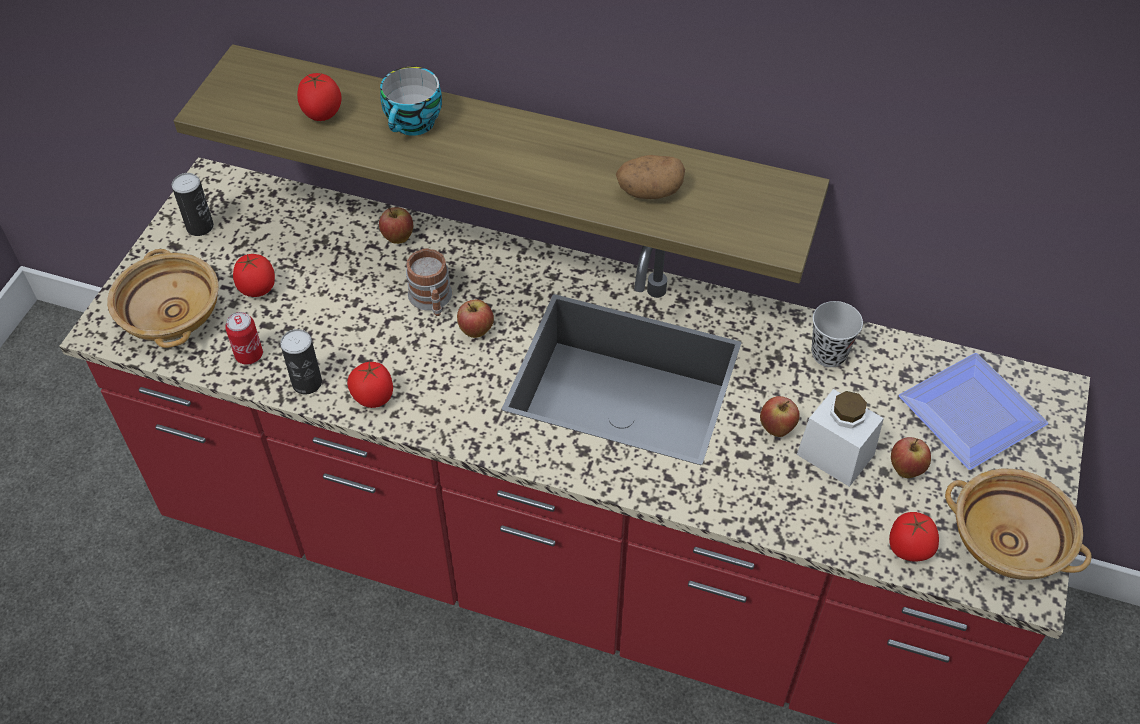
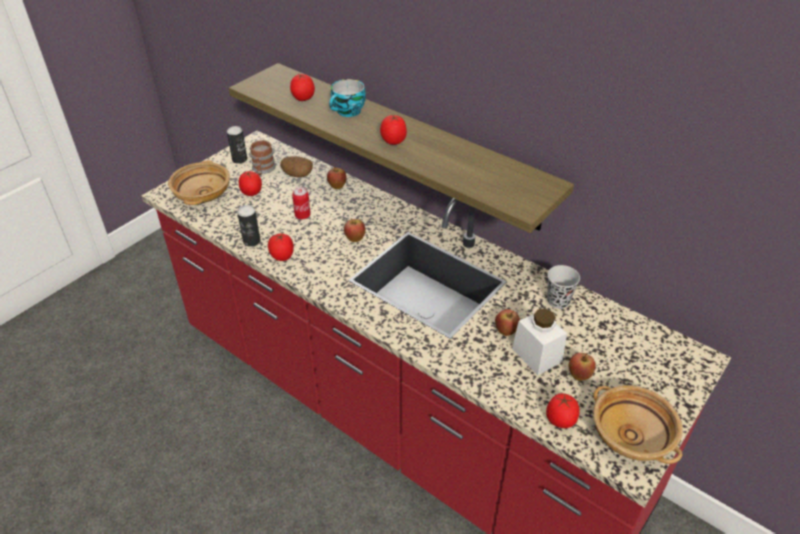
camera: 20 degrees right, 10 degrees down
(249, 355) = (230, 221): can -> can (302, 215)
(432, 300) = (339, 219): mug -> mug (263, 170)
(519, 167) = (393, 141): none -> tomato
(649, 192) = (460, 167): potato -> potato (297, 174)
(976, 415) = (641, 358): plate -> none

